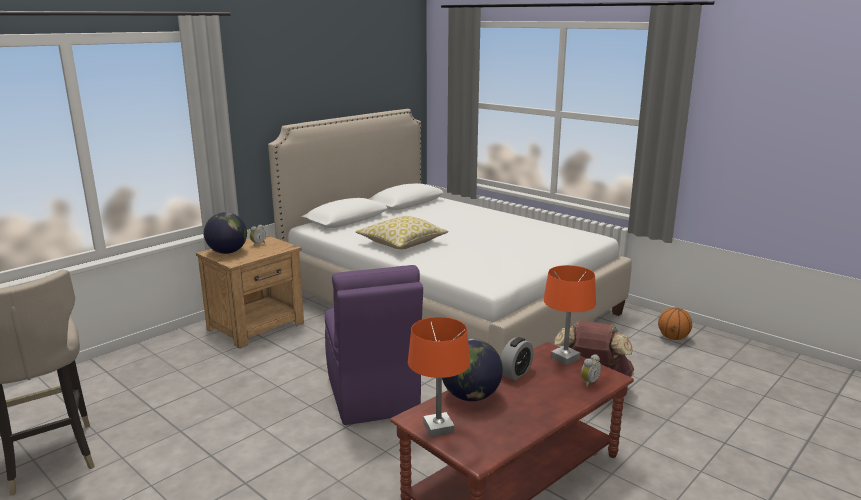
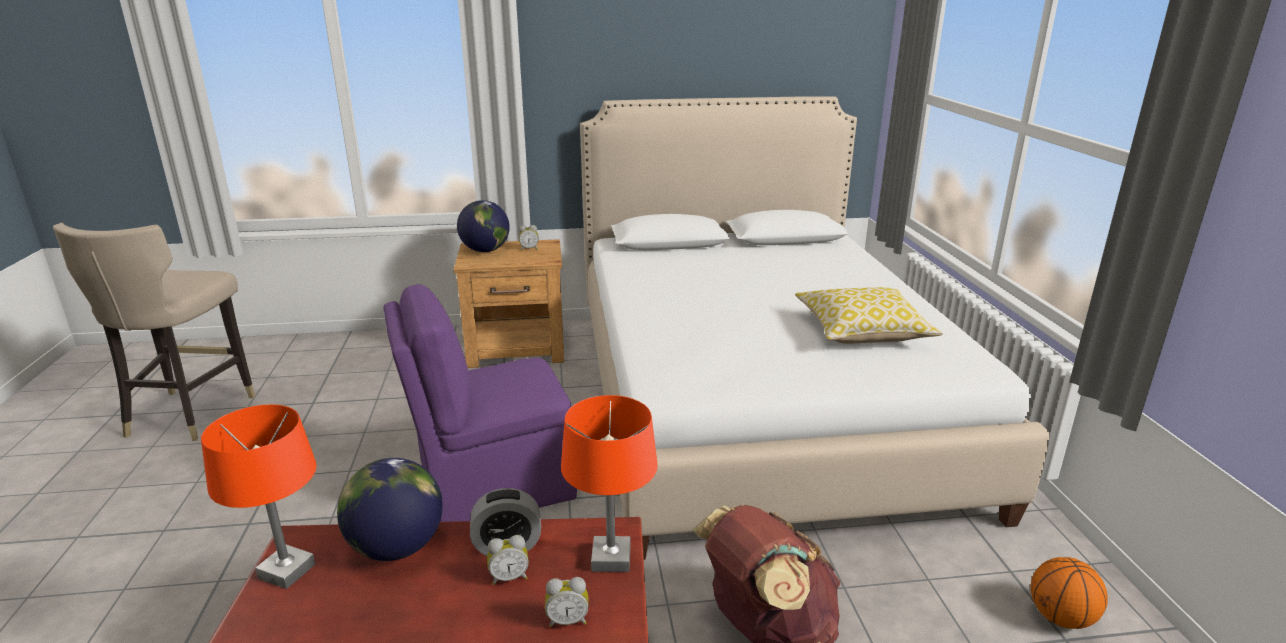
camera: 40 degrees right, 5 degrees up
(372, 396) = (493, 485): purple chair -> purple chair turned 45 degrees clockwise
(402, 243) = (670, 292): pillow -> pillow (862, 332)
(540, 382) = (509, 577): none -> alarm clock

